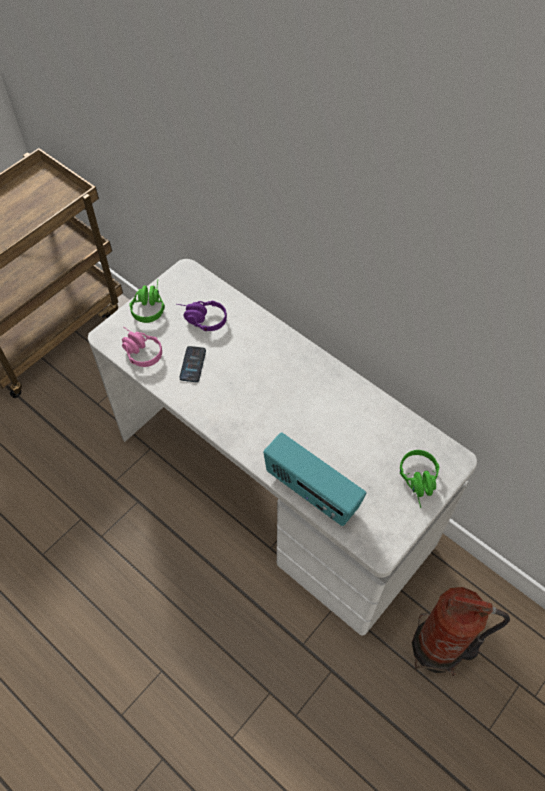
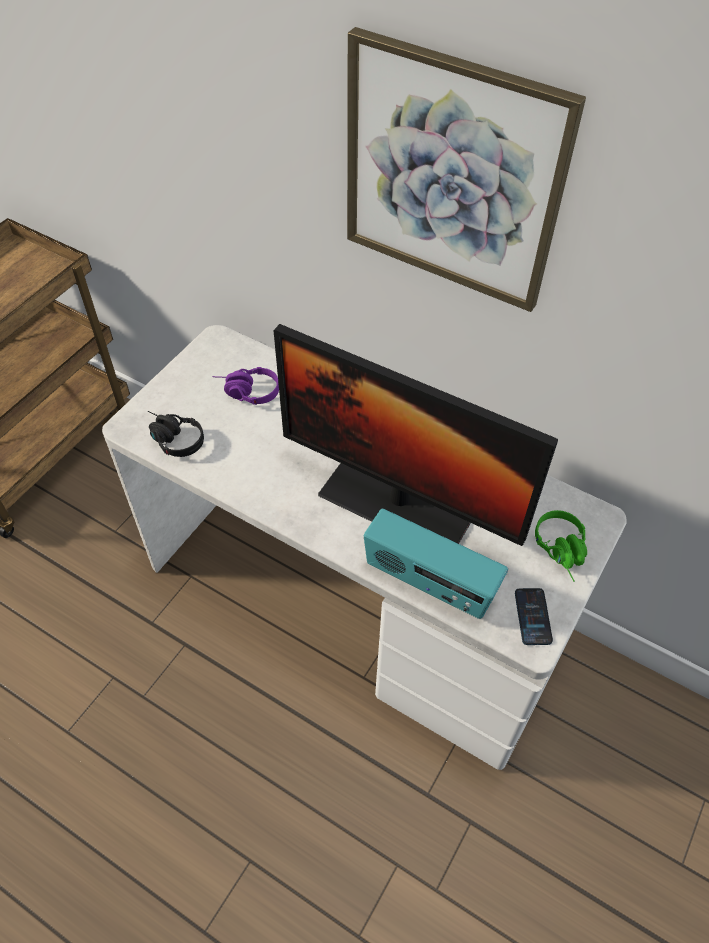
camera: 10 degrees left, 5 degrees down
(138, 350) = (172, 439): pink headphones -> black headphones
(149, 305) = (176, 383): green headphones -> none
(192, 364) = (245, 447): phone -> phone (533, 617)
(300, 425) = (397, 502): none -> monitor
(357, 192) = (451, 175): none -> picture
(440, 648) = (599, 771): fire extinguisher -> none

